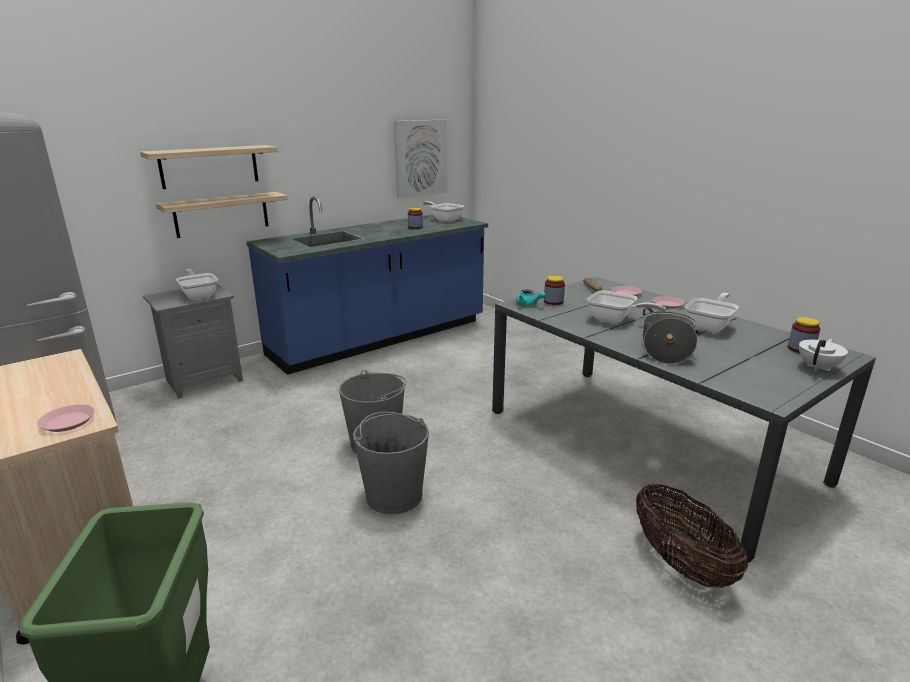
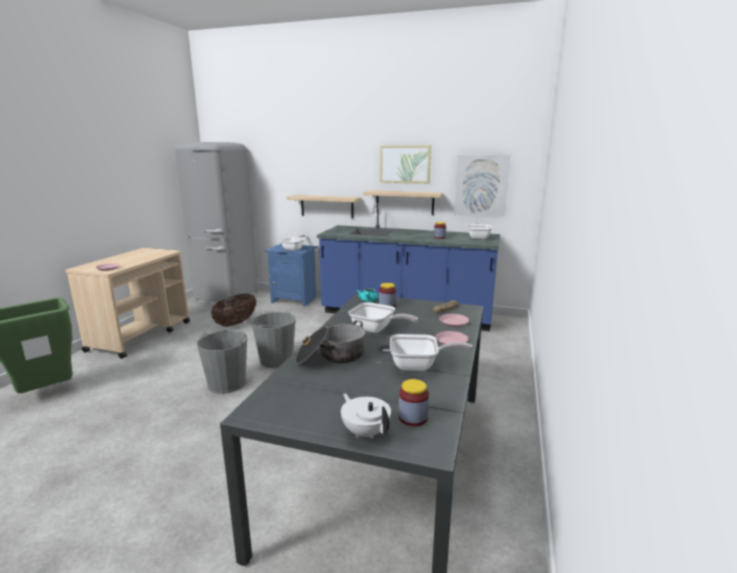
camera: 55 degrees right, 5 degrees down
(203, 380) = (294, 299): grey nightstand -> blue nightstand
(209, 166) = (323, 177): shelf -> shelf (404, 202)
(333, 136) = (405, 164): none -> picture
(615, 320) = (376, 330): frying pan -> frying pan turned 60 degrees counterclockwise
(681, 563) = (218, 521): basket -> basket (236, 323)
(818, 367) = (365, 432): white teapot -> white teapot turned 135 degrees counterclockwise

